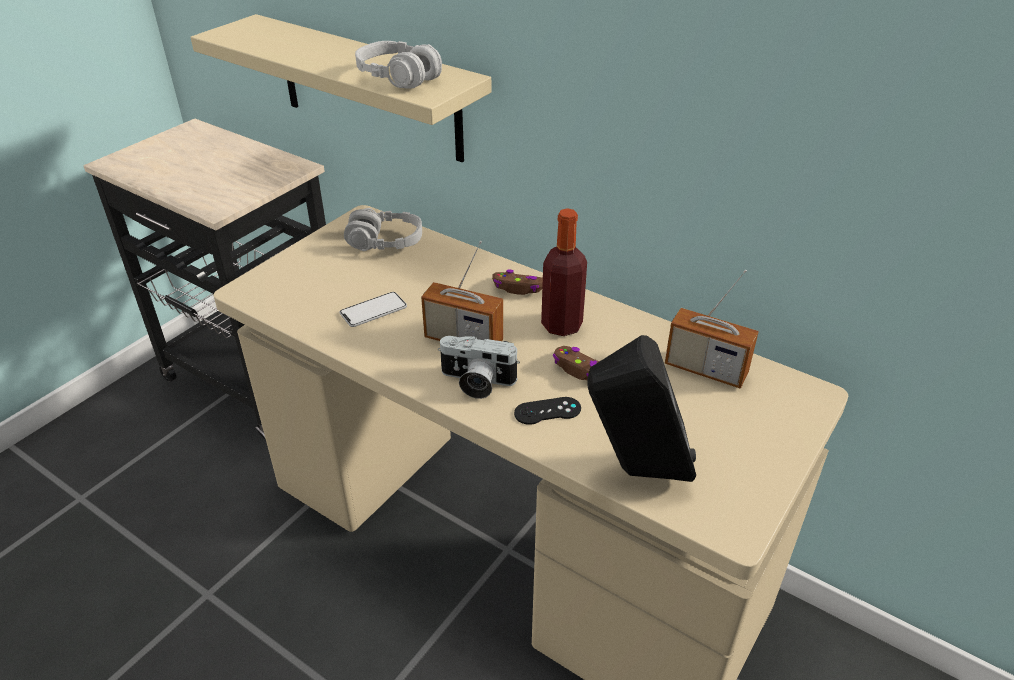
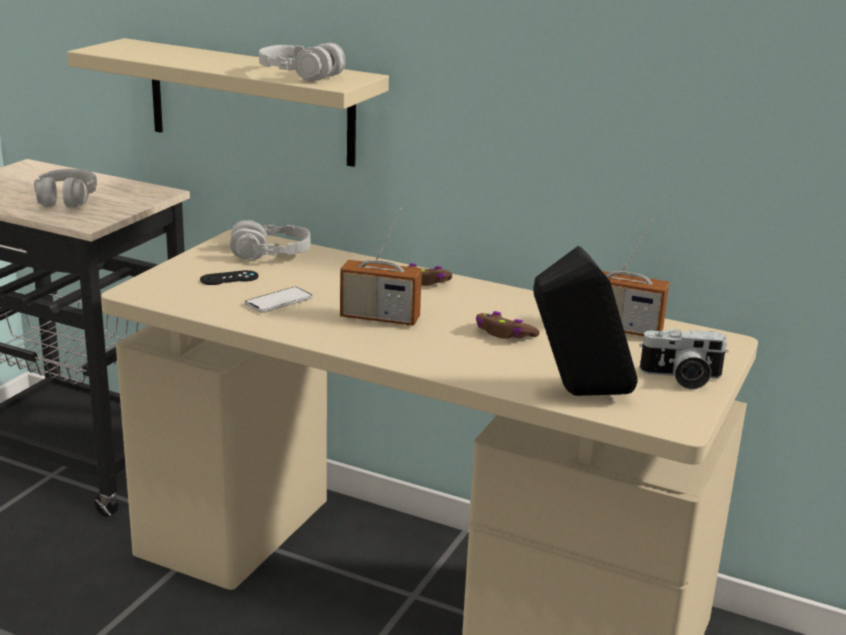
camera: 10 degrees left, 15 degrees down
(208, 176) = (66, 200): none -> grey headphones
(476, 382) = (403, 345): camera -> camera (681, 378)
(547, 411) = (480, 361): black game controller -> black game controller (229, 278)
(561, 325) = (474, 305): bottle -> none

